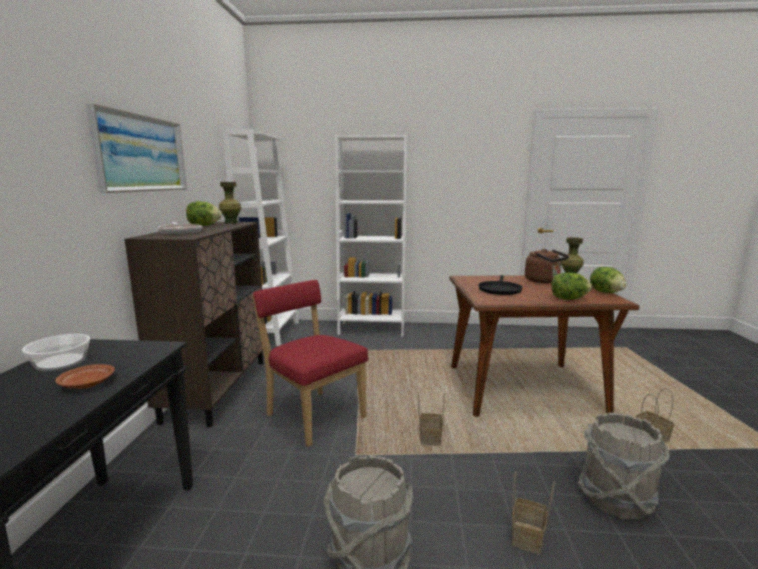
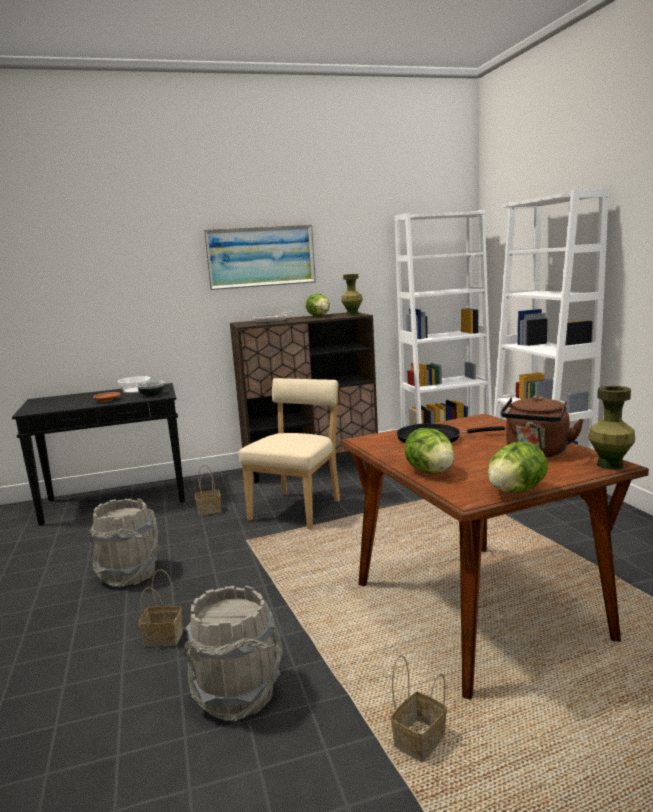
camera: 70 degrees right, 0 degrees up
(132, 353) = (151, 395): none -> bowl
(313, 415) = (298, 509): red chair -> beige chair
(429, 438) = (295, 567): basket -> basket (210, 510)

